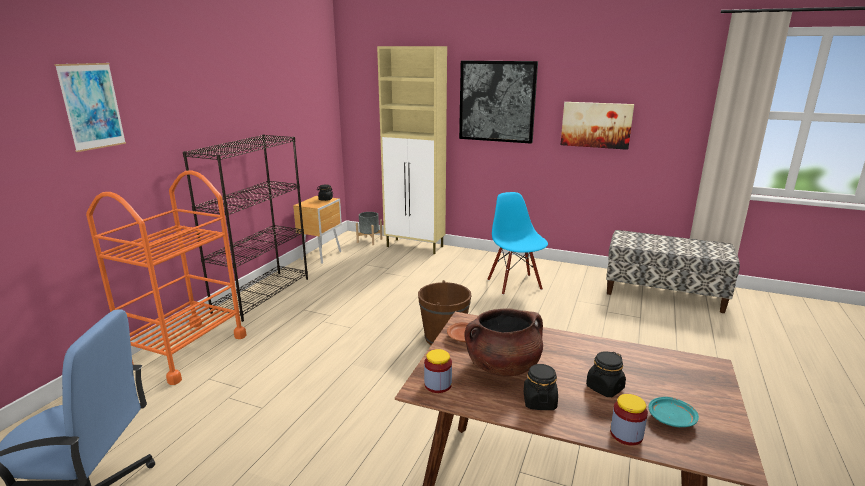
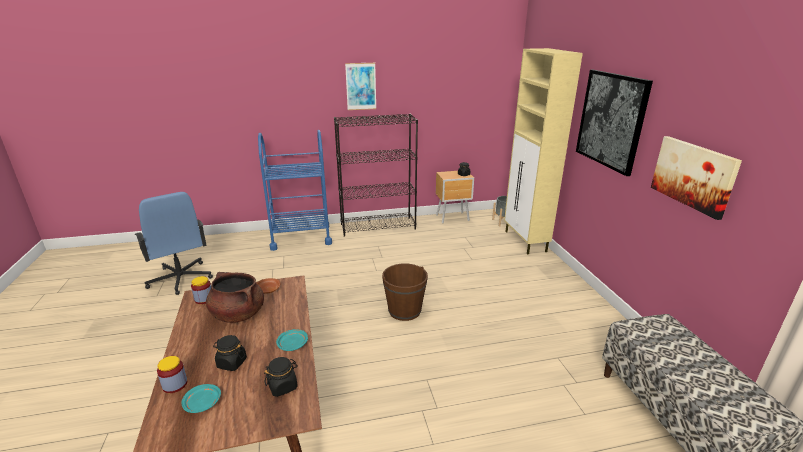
camera: 55 degrees right, 5 degrees up
(92, 106) = (278, 83): picture -> picture (361, 86)
(186, 351) = (301, 237): orange cart -> blue cart
(515, 284) = (535, 311): blue chair -> none
(539, 401) = (201, 339): black jar -> black jar (283, 386)
(593, 346) = (293, 344): none -> turquoise plate

